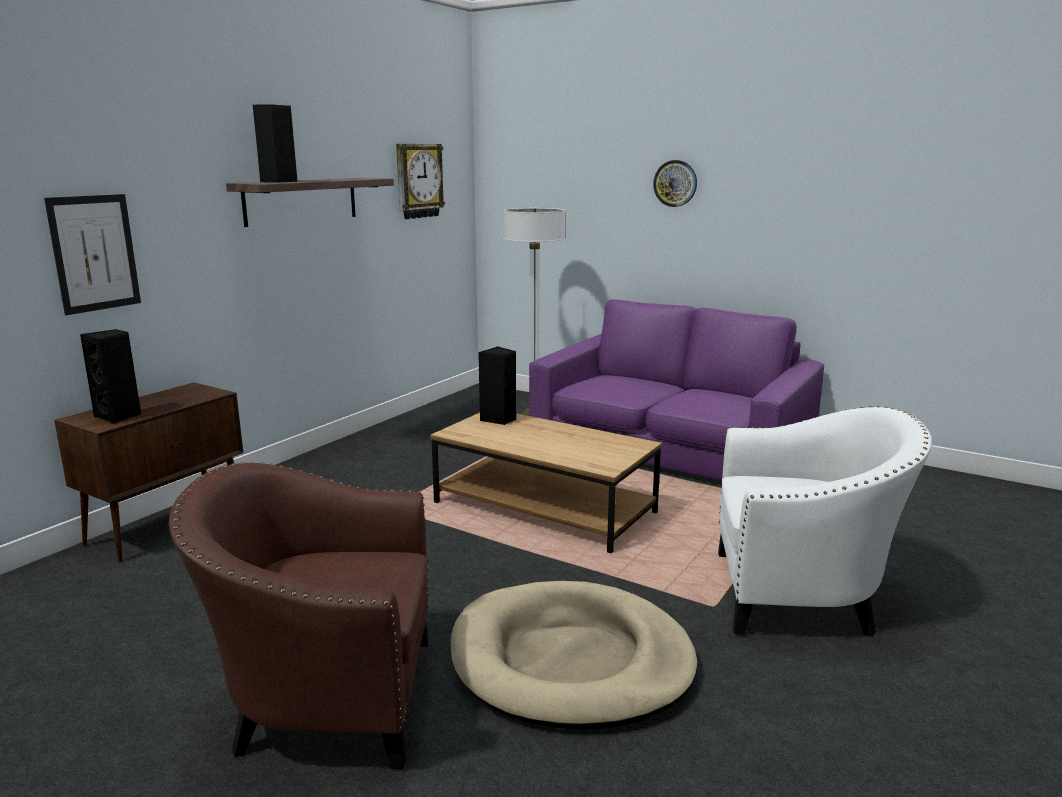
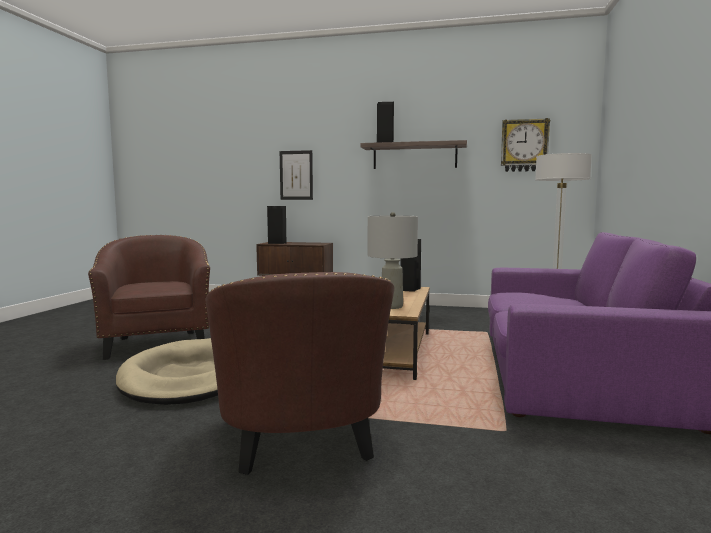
camera: 70 degrees right, 10 degrees down
(602, 444) = (392, 306): none -> grey table lamp
(675, 183) = (669, 113): wall clock -> none
(802, 596) = (302, 440): white armchair -> brown armchair

